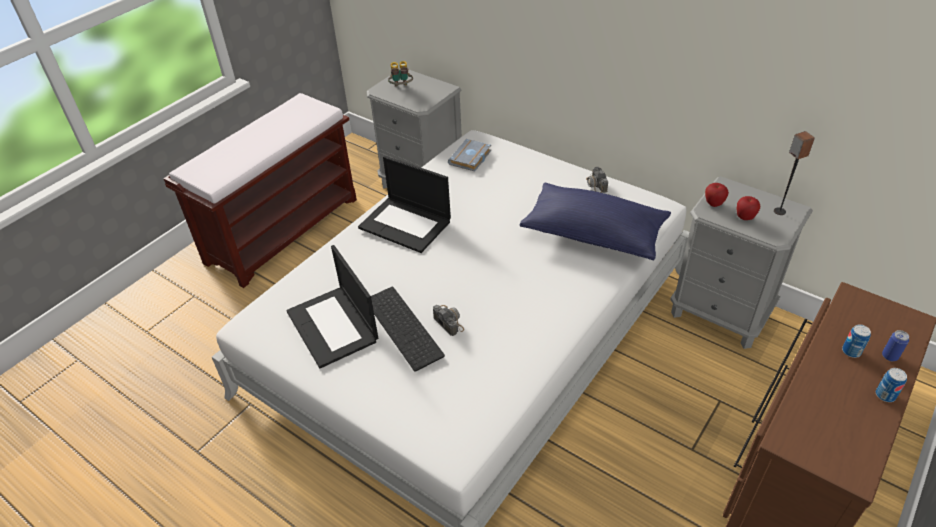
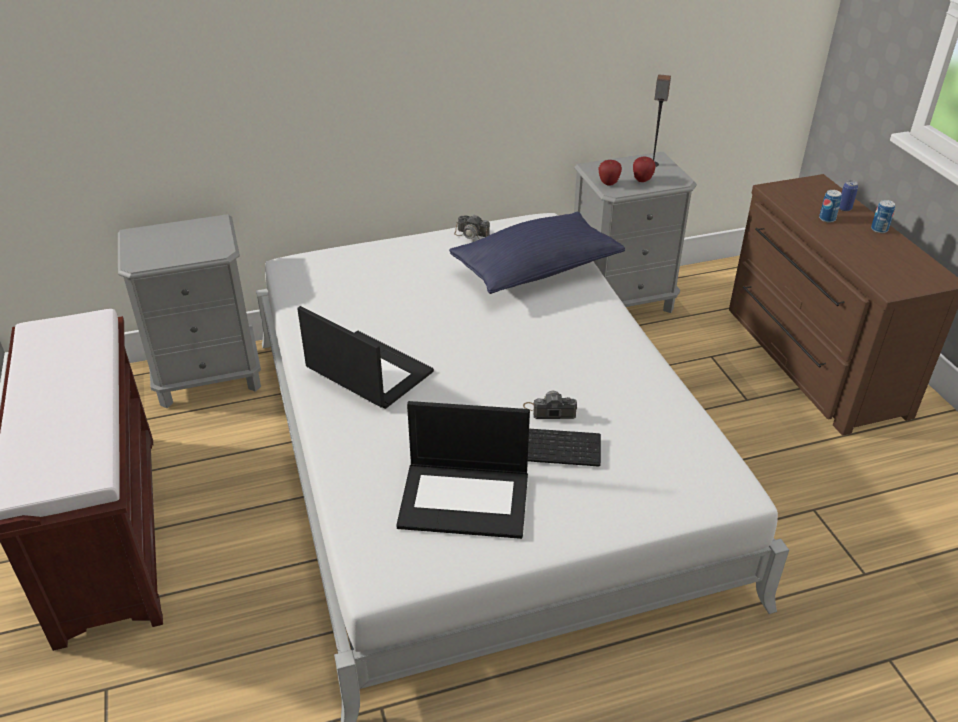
camera: 55 degrees left, 5 degrees down
(401, 88) = (162, 248): binoculars -> none
(406, 224) = (367, 370): laptop -> laptop turned 120 degrees counterclockwise
(471, 158) = (319, 282): grey book -> none

